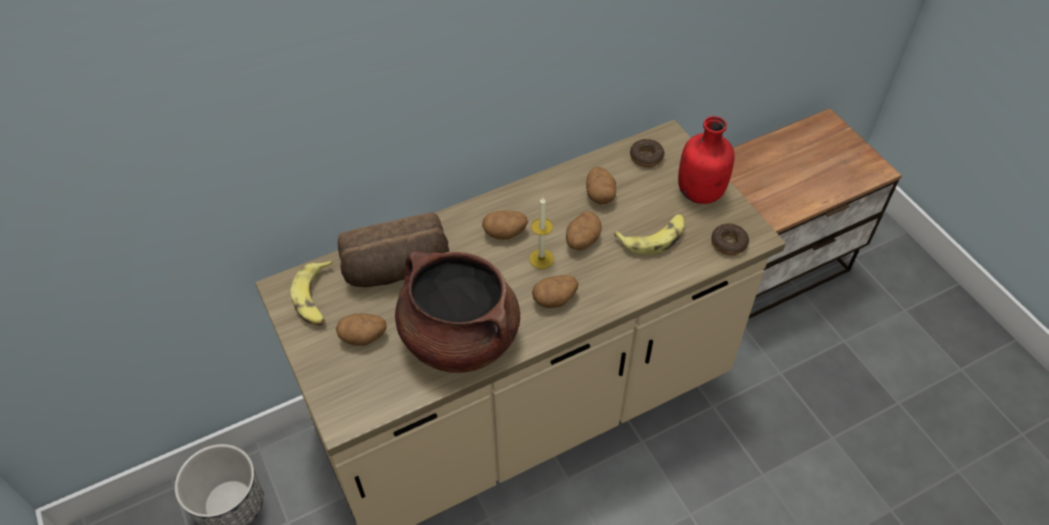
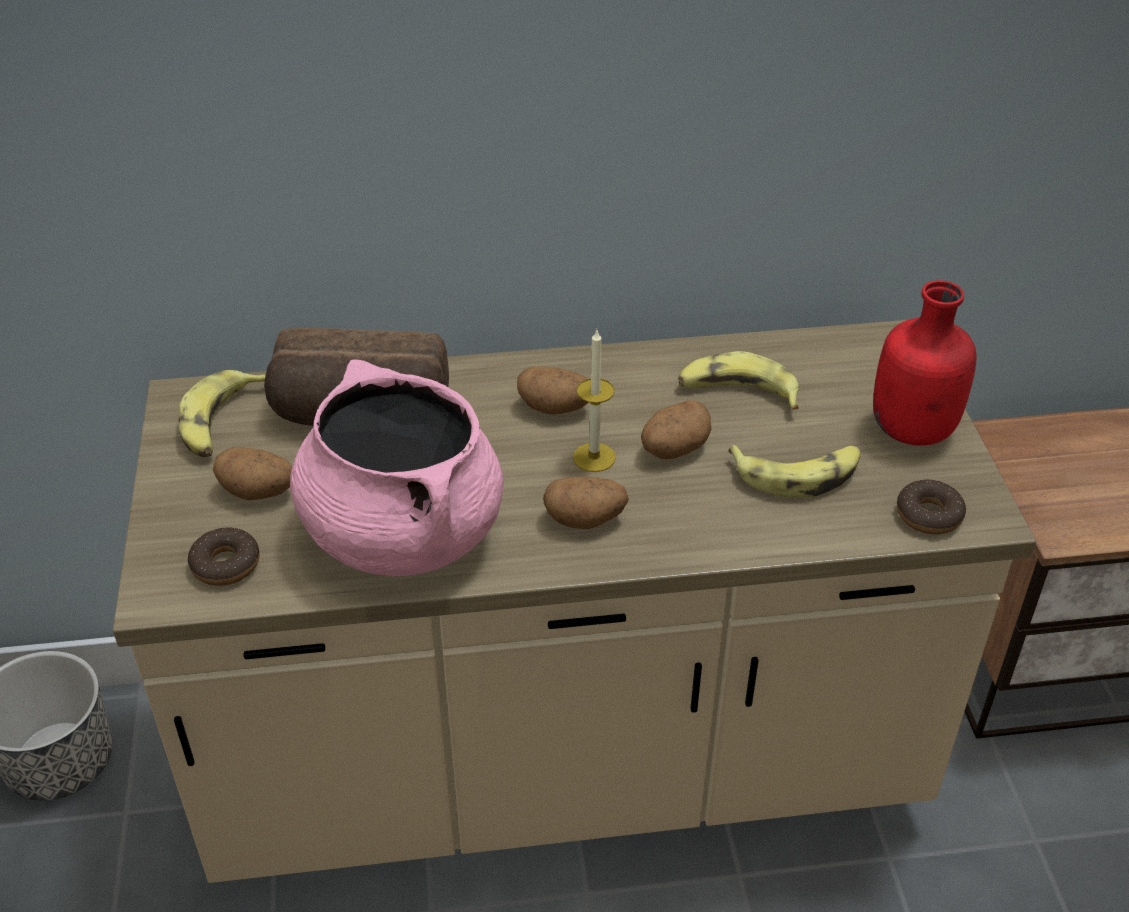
camera: 20 degrees right, 10 degrees down
(459, 338) = (402, 532): brown cooking pot -> pink cooking pot
(600, 195) = (737, 393): potato -> banana
(646, 157) = (842, 359): donut -> donut (225, 564)

